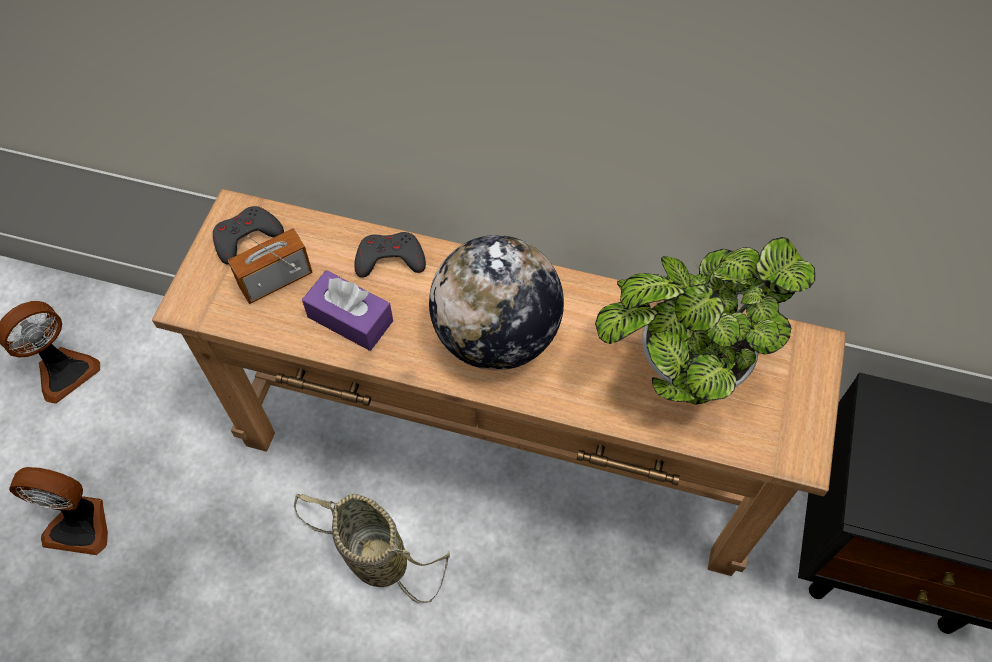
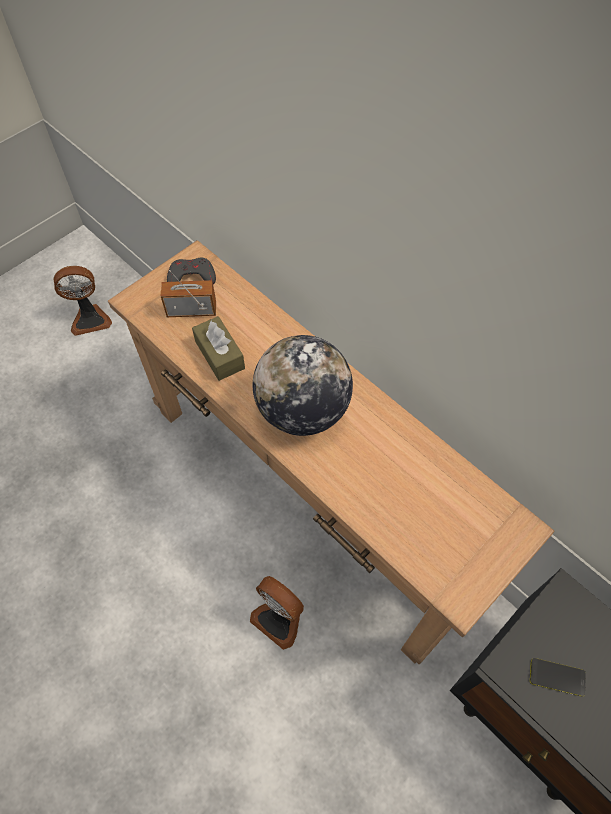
camera: 30 degrees right, 0 degrees up
(80, 524) = (47, 411): fan -> fan (280, 618)
(350, 319) = (220, 355): purple tissue box -> brown tissue box
(373, 556) = (193, 520): basket -> none
(390, 259) = (268, 329): grey game controller -> none
(684, 366) = (417, 494): potted plant -> none
(923, 488) = (557, 677): none -> phone

